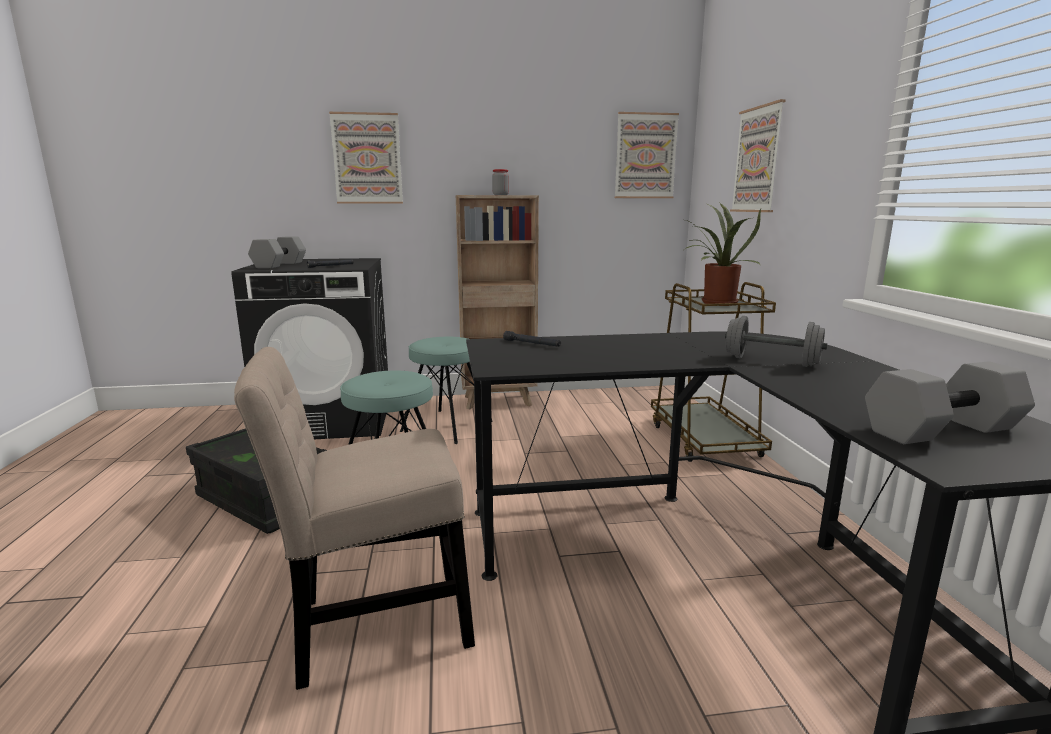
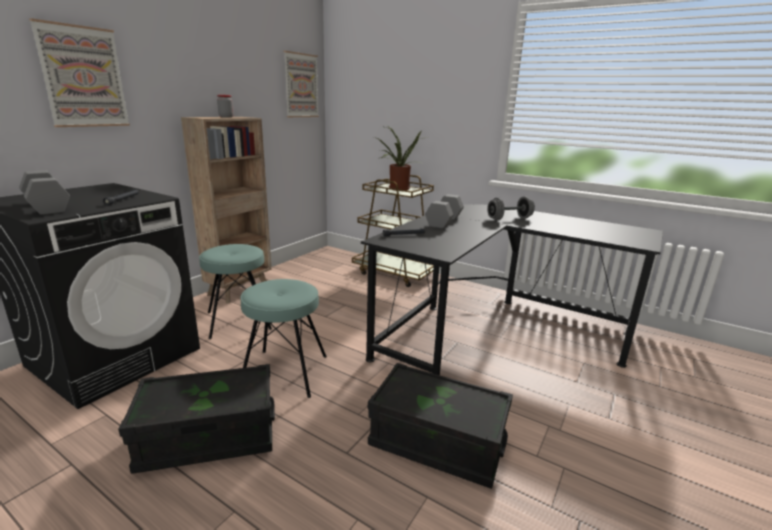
camera: 50 degrees left, 5 degrees up
(373, 626) = (437, 442): beige chair -> black storage box
(757, 160) = (400, 98): picture -> none
(942, 431) = (615, 234): grey dumbbell -> grey dumbbell (444, 222)

